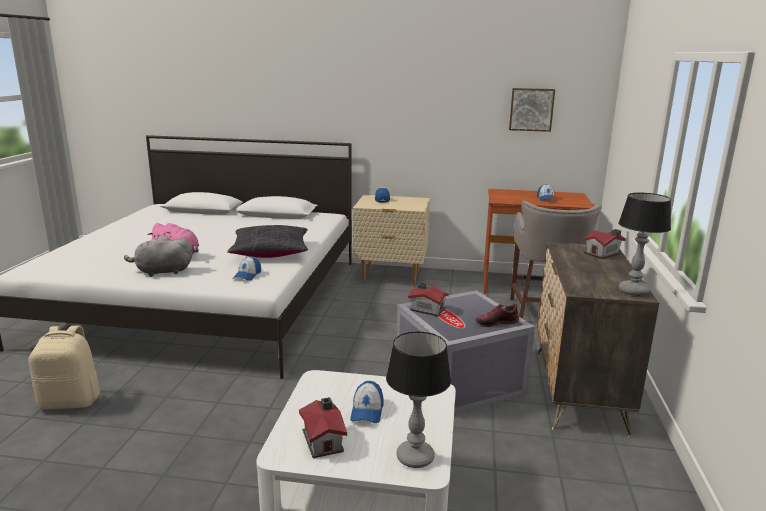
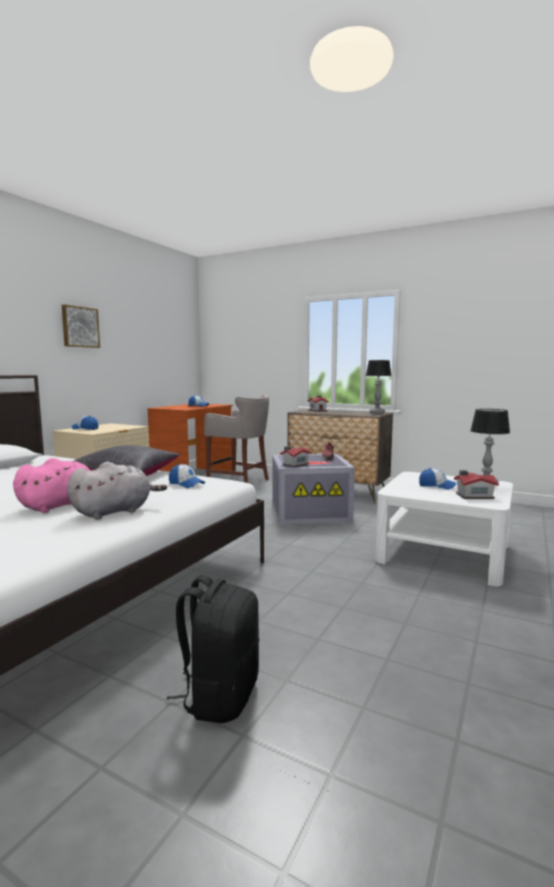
camera: 70 degrees left, 10 degrees down
(71, 401) = (220, 695): beige backpack -> black backpack
(162, 272) = (115, 511): grey plush toy -> grey plush toy turned 135 degrees counterclockwise
(531, 109) = (162, 342): picture -> picture (80, 327)

